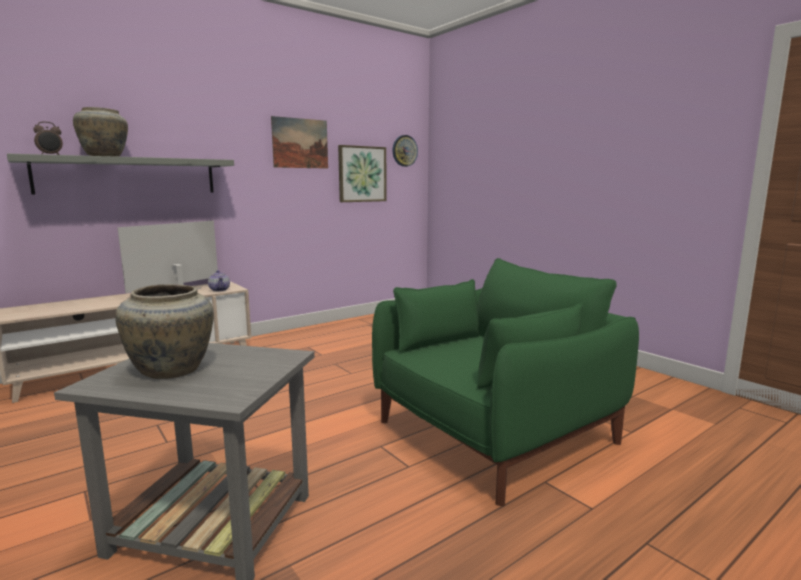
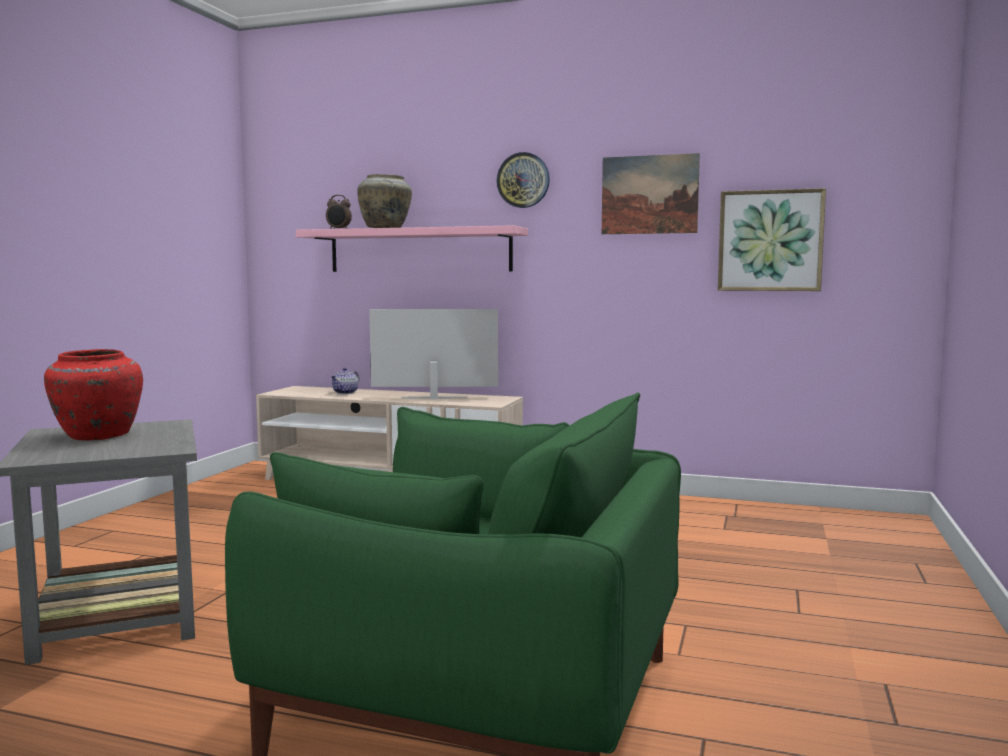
camera: 55 degrees right, 5 degrees down
(129, 176) = (419, 250): grey shelf -> pink shelf
(171, 371) = (96, 436): beige vase -> red vase
(219, 290) = (475, 402): teapot -> teapot (345, 392)
(404, 151) = (880, 192): wall clock -> wall clock (523, 180)

